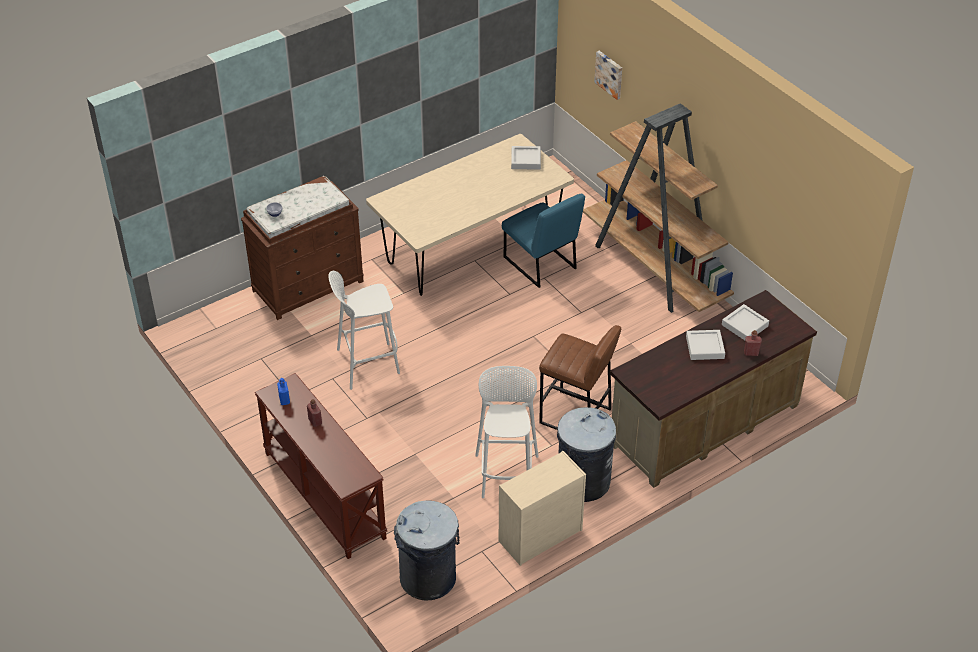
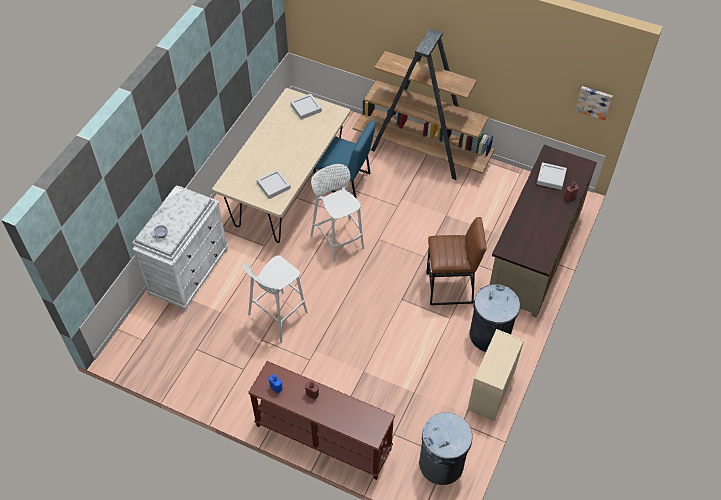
camera: 30 degrees left, 10 degrees up
(308, 286) = (189, 272): brown dresser -> white dresser
(506, 475) = (436, 356): white stool -> white stool (338, 239)
(609, 74) = (346, 20): picture -> picture (594, 102)
(705, 347) = (538, 206): grey tray -> grey tray (273, 186)

